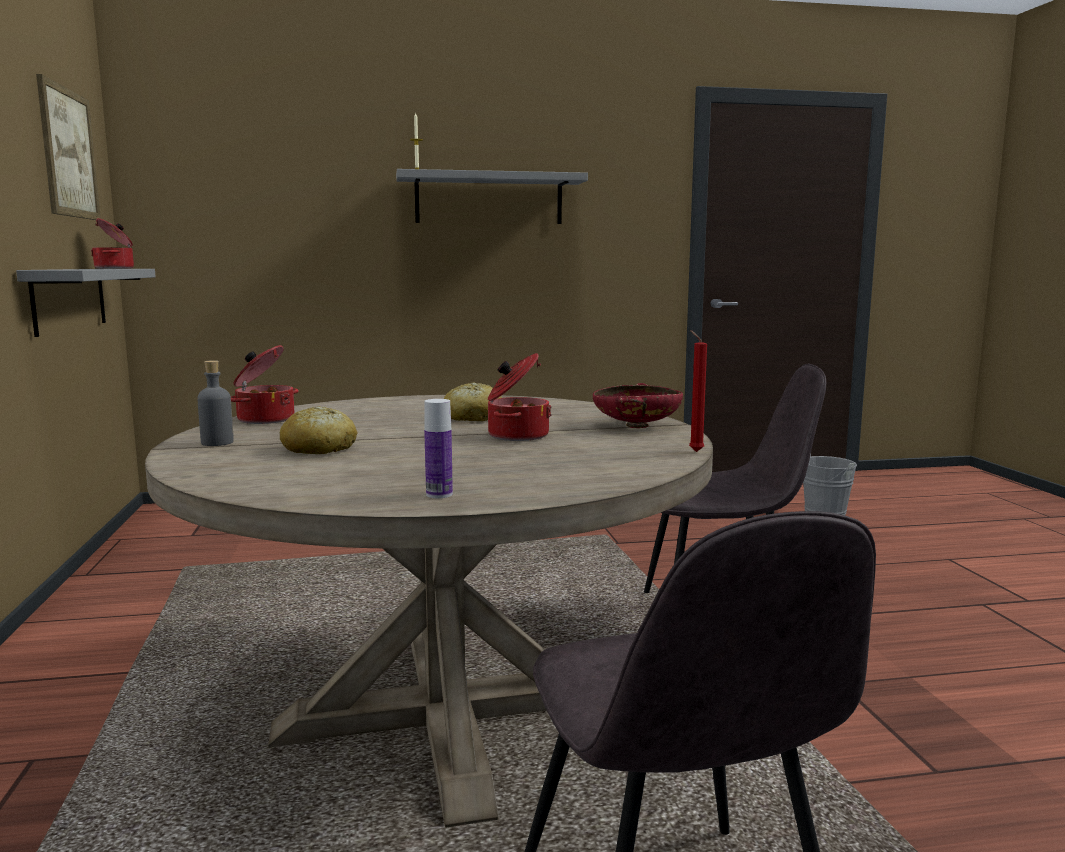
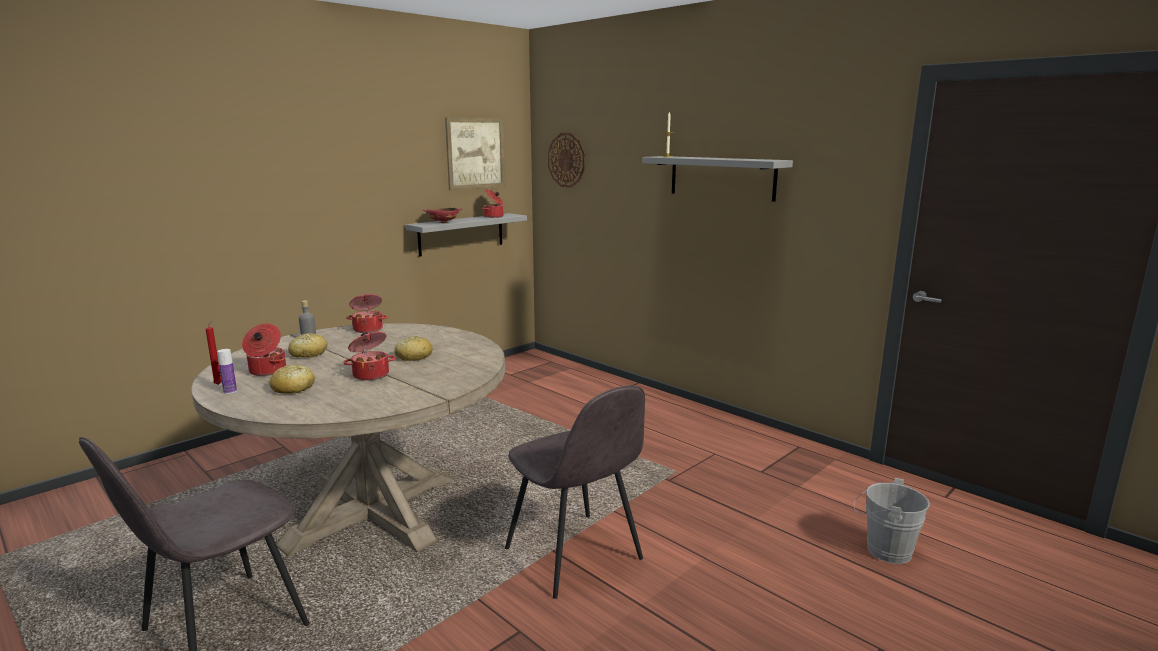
camera: 55 degrees right, 5 degrees up
(204, 181) = (566, 160): none -> wall clock
(364, 471) = (267, 371): none -> cooking pot
(502, 466) = (293, 388): none -> bread
(636, 426) = (425, 391): red bowl -> red bowl (443, 222)
(694, 451) = (360, 415): red candle -> red candle (219, 384)

